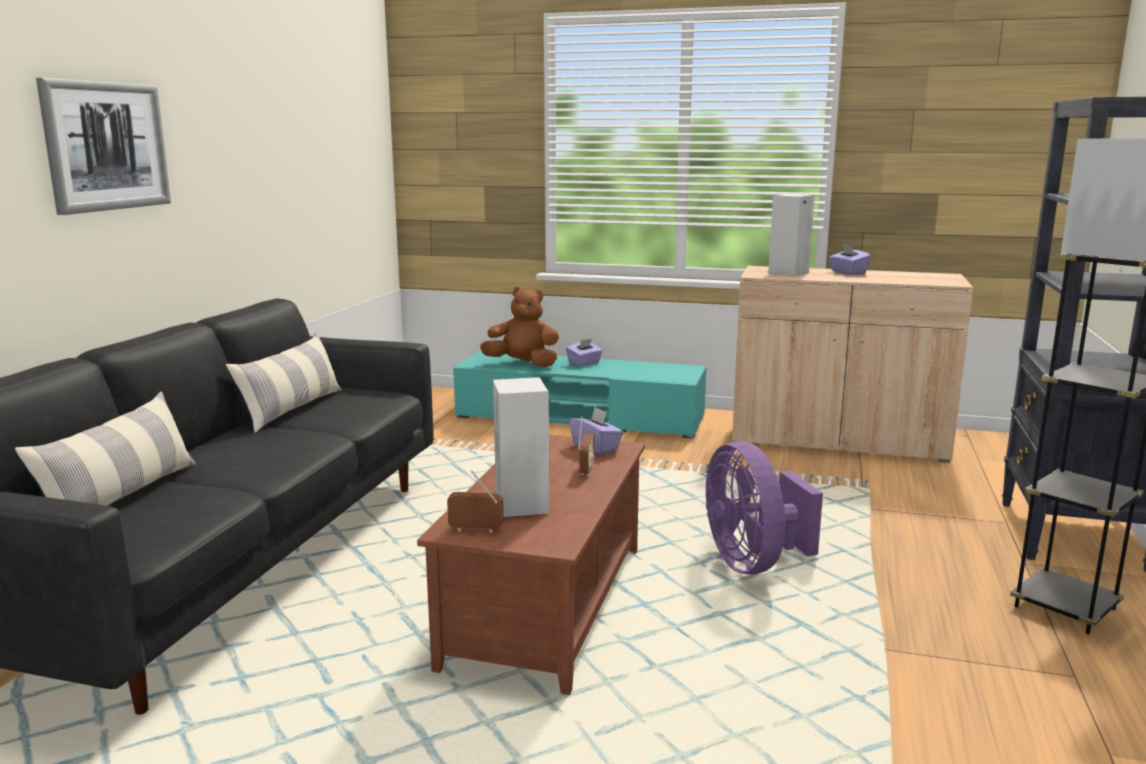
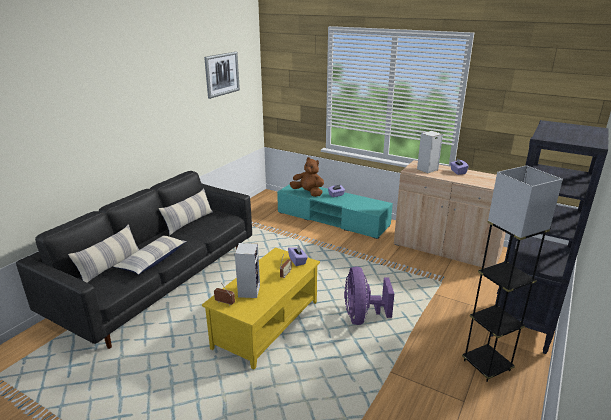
camera: 15 degrees right, 10 degrees up
(107, 146) = (115, 119): picture -> picture (222, 74)
(237, 476) = (153, 260): none -> pillow
(545, 604) = (266, 324): brown coffee table -> yellow coffee table

